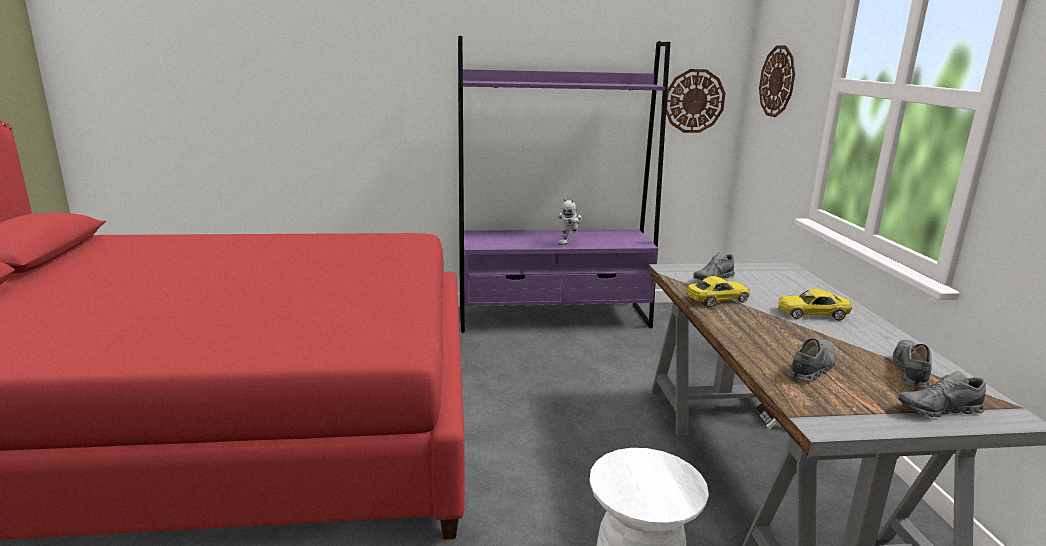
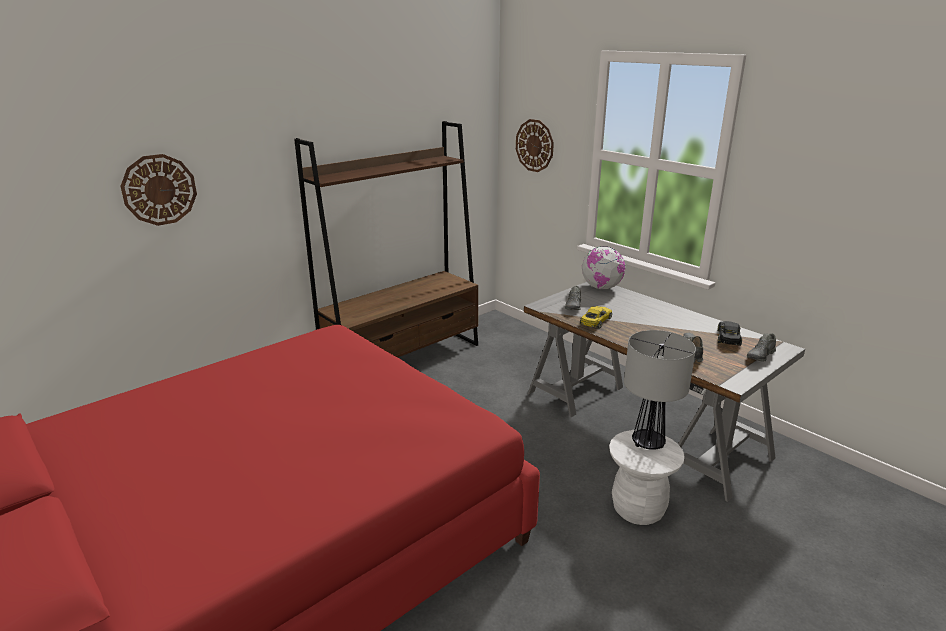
camera: 35 degrees left, 5 degrees up
(554, 318) = (404, 360): purple bookcase -> brown bookcase
(569, 243) = (415, 298): toy robot -> none
(662, 474) = (647, 443): none -> table lamp
(694, 101) = (468, 163): wall clock -> wall clock (159, 190)
(787, 272) = (601, 287): none -> globe
(812, 313) = (649, 315): yellow toy car -> none
(910, 372) = (728, 338): grey shoe -> black toy car

